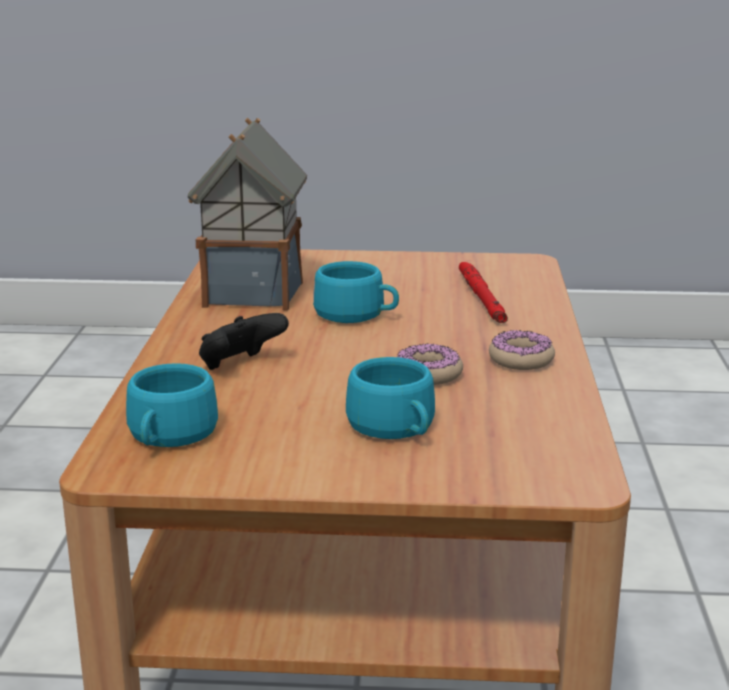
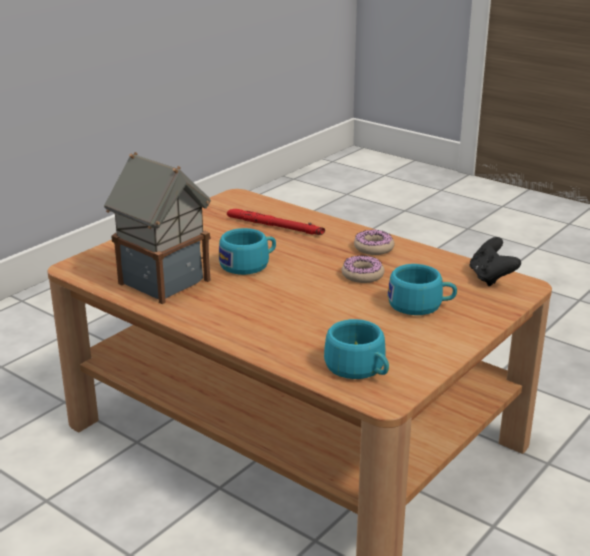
camera: 55 degrees left, 5 degrees up
(240, 366) = (282, 320): black game controller -> black game controller (491, 278)

